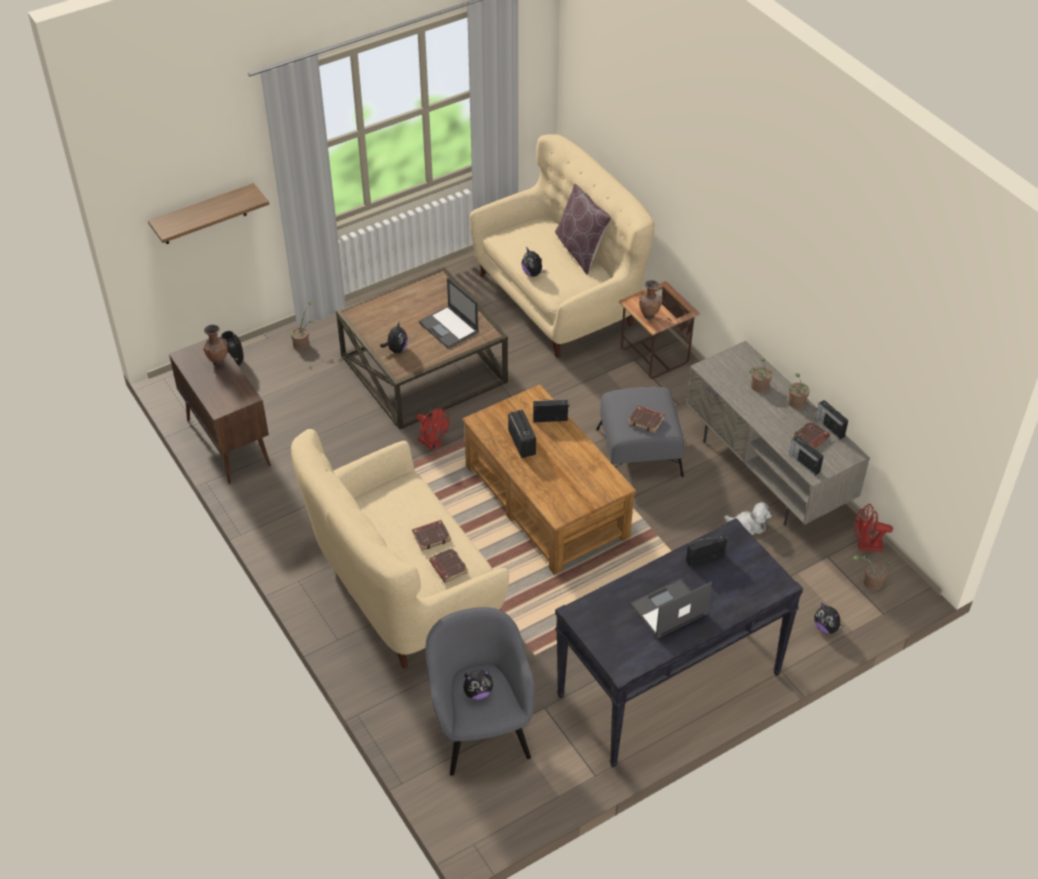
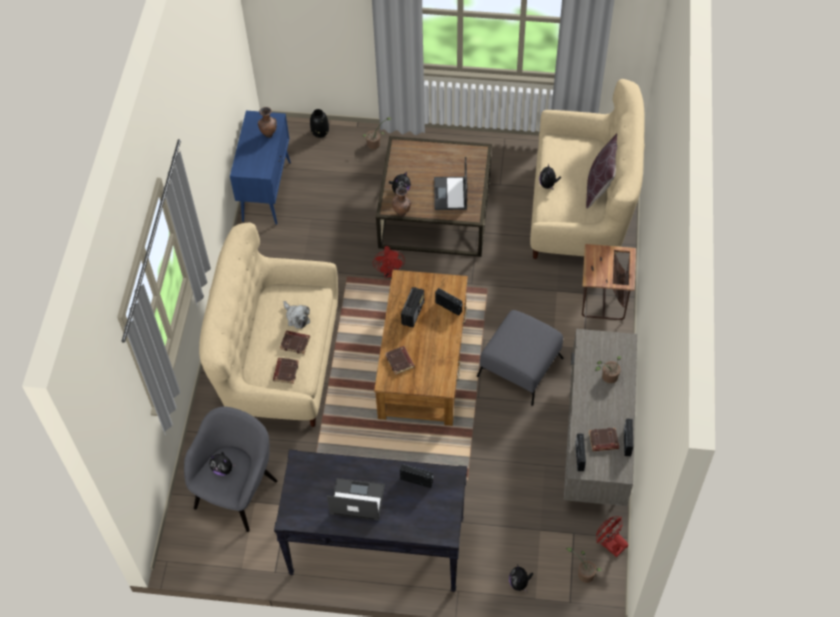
camera: 40 degrees right, 10 degrees up
(204, 215) = (316, 22): shelf -> none
(227, 442) = (266, 191): brown cabinet -> blue cabinet
(646, 421) = (517, 350): brown book -> brown book (400, 361)
(649, 316) = (594, 269): brown vase -> brown vase (402, 213)
(749, 524) = (542, 472): plush toy -> plush toy (296, 317)
(796, 404) = (622, 407): potted plant -> none

